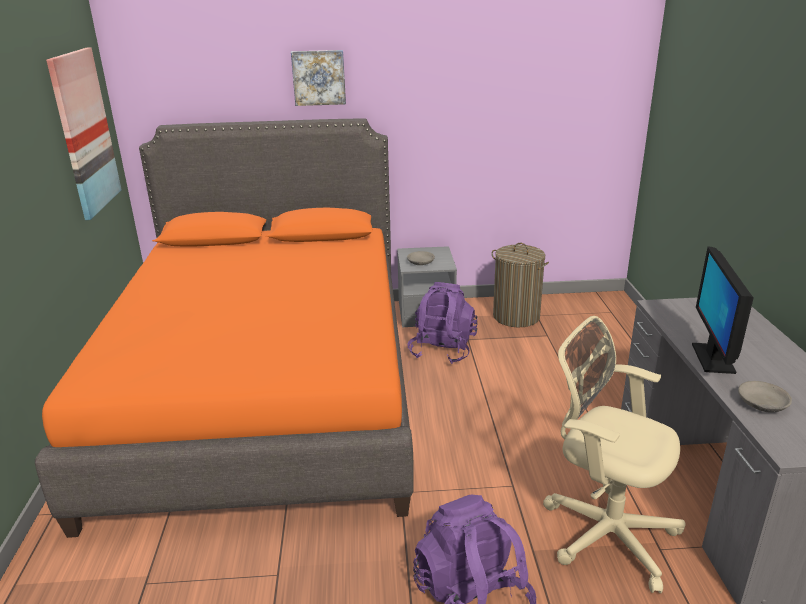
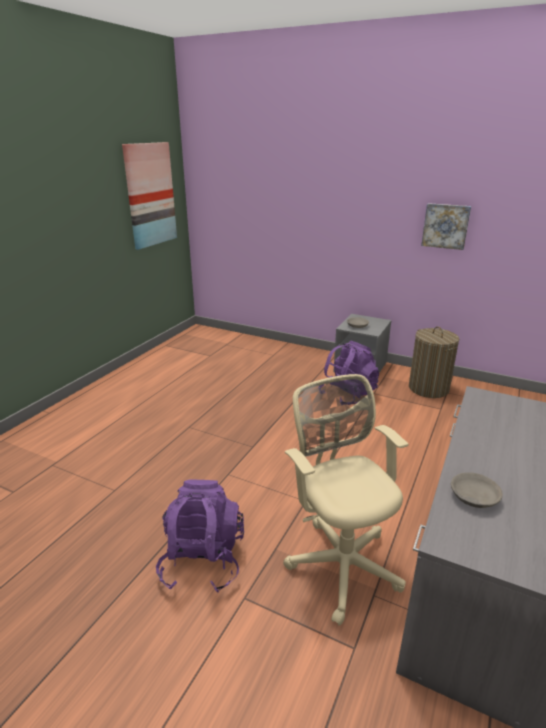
camera: 30 degrees right, 0 degrees up
(266, 391) = (211, 385): orange bed -> none
(319, 77) = (309, 174): picture -> picture (445, 226)
(712, 358) = (475, 447): monitor -> none

